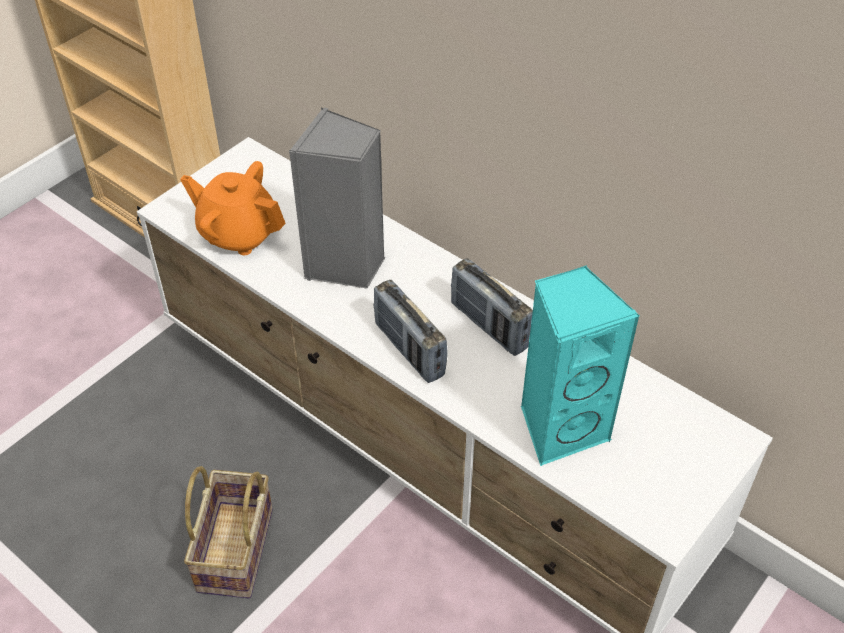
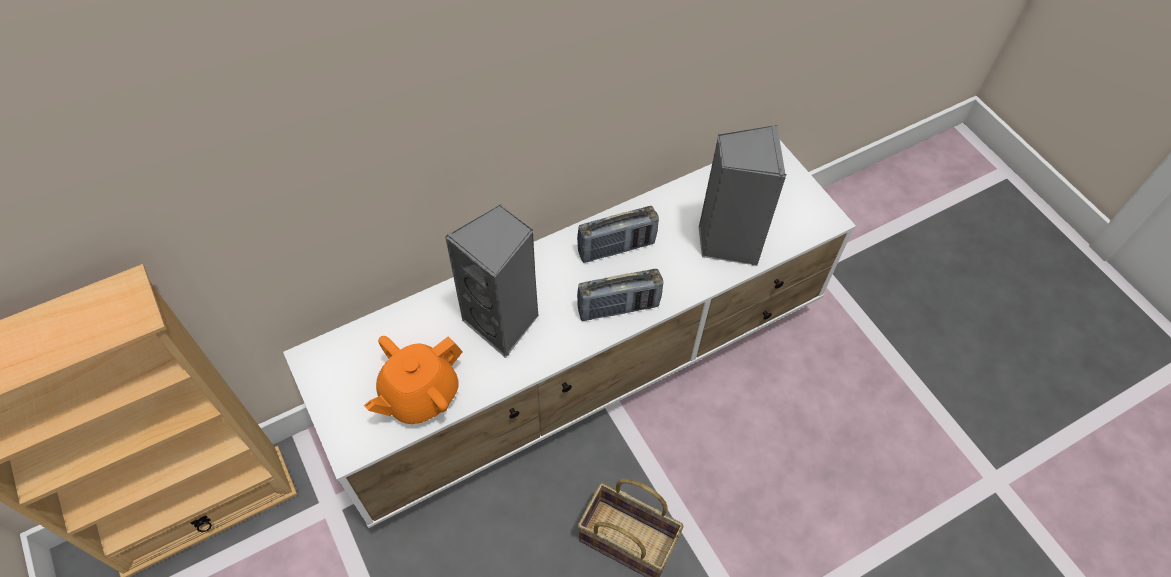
camera: 70 degrees left, 10 degrees up
(560, 427) = (727, 241): turquoise speaker -> grey speaker

